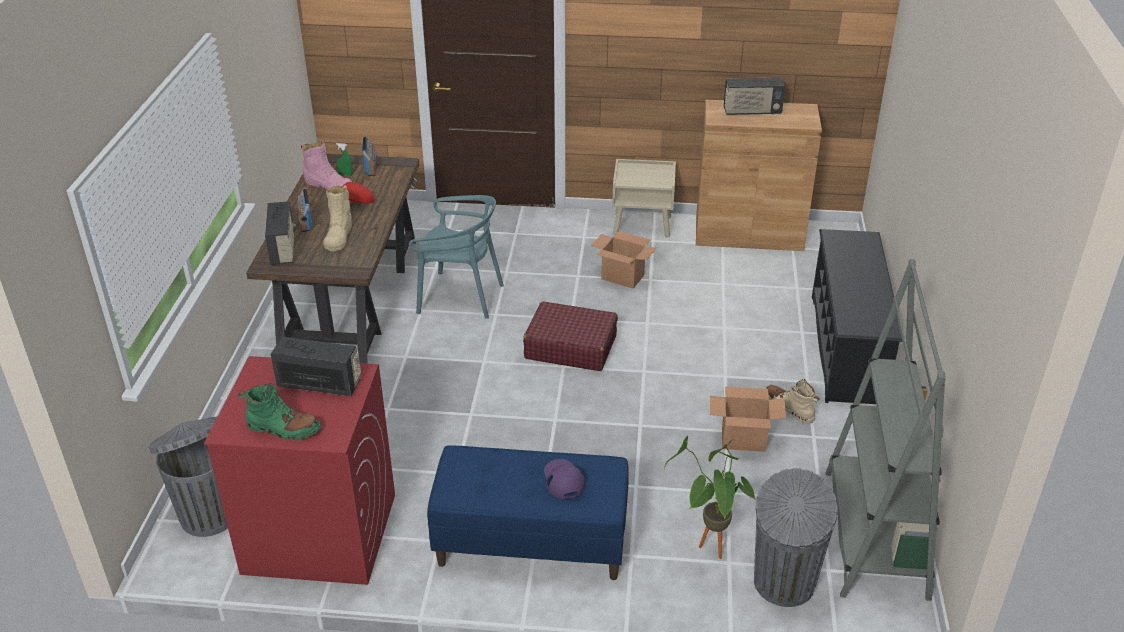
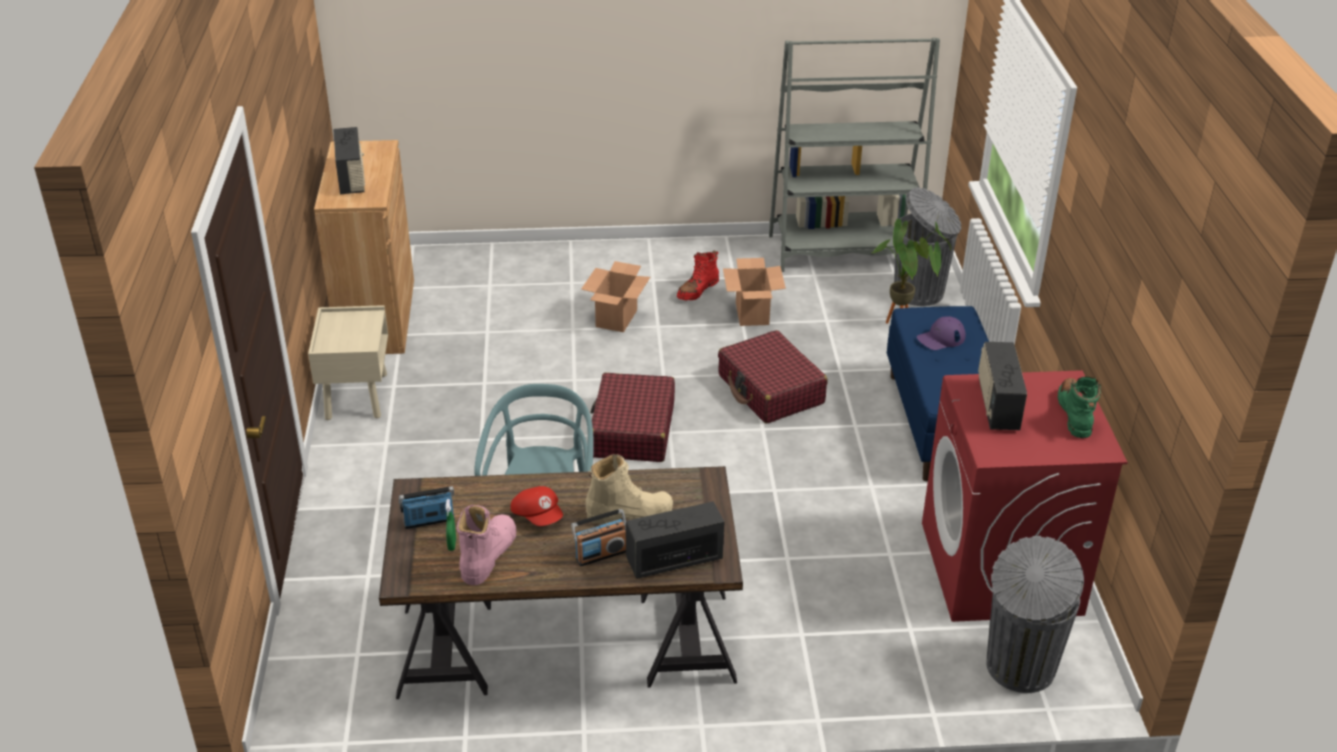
camera: 100 degrees left, 0 degrees up
(612, 433) = (770, 390): none -> red suitcase
(622, 277) = (481, 404): cardboard box -> cardboard box (616, 319)
(788, 408) = (697, 290): beige boot -> red boot
(846, 348) = (594, 258): black shoe rack -> none

